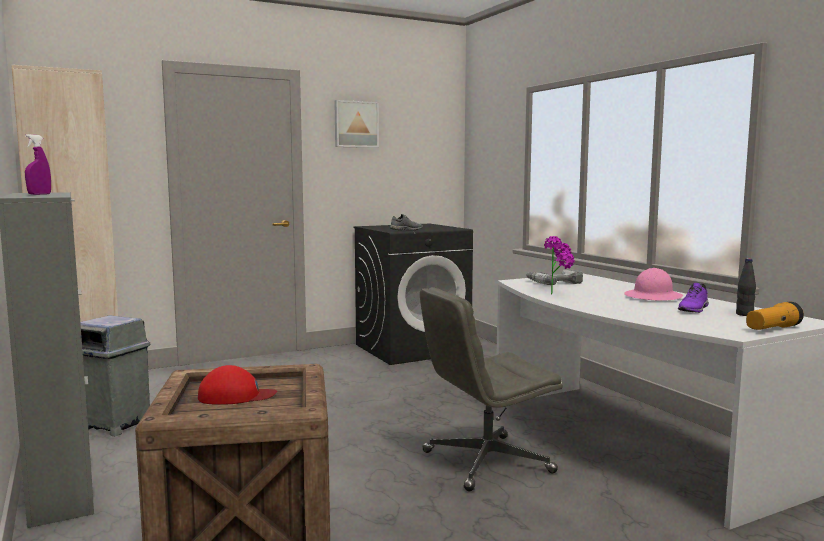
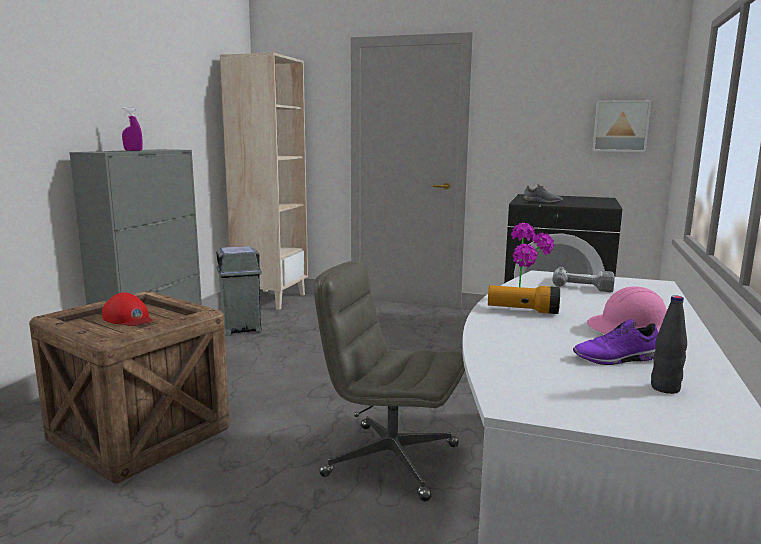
camera: 45 degrees right, 5 degrees up
(356, 124) = (531, 85): picture -> picture (620, 126)
(772, 329) = (610, 420): flashlight -> flashlight (522, 310)

